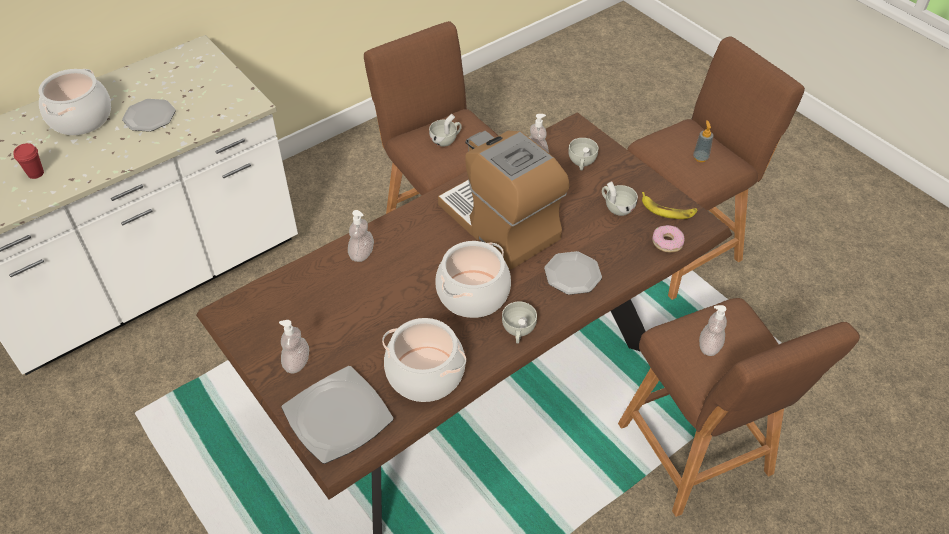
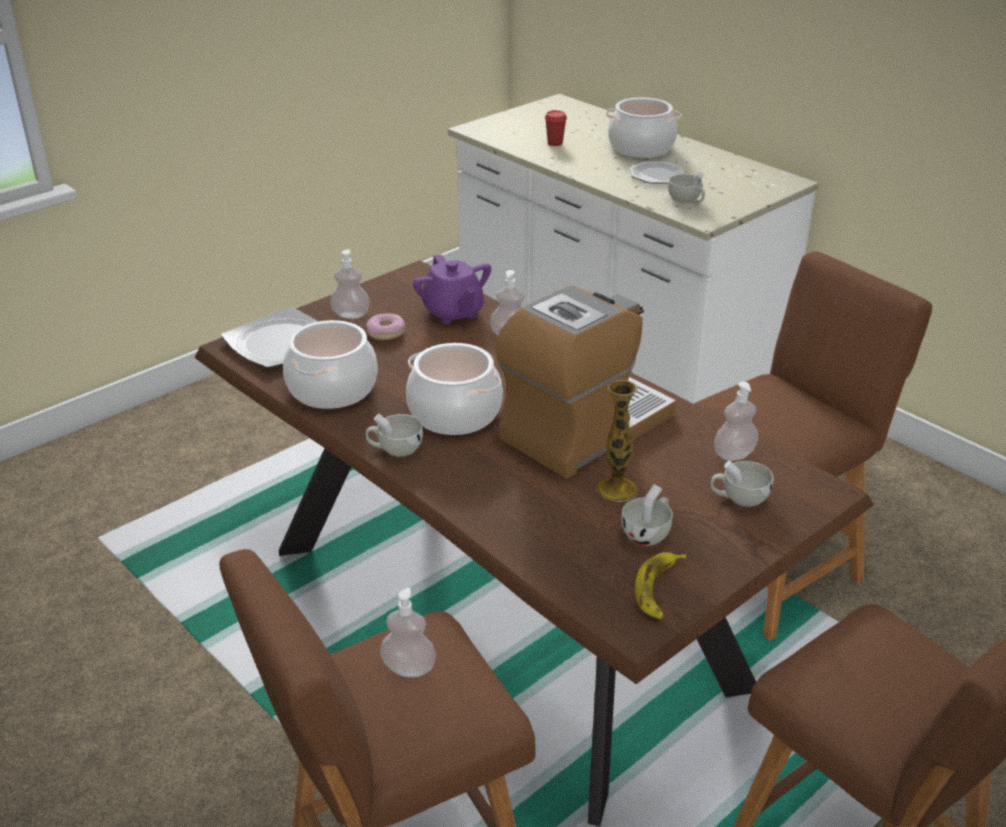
camera: 85 degrees right, 15 degrees down
(312, 288) = (453, 313): none -> purple teapot
(446, 140) = (777, 407): white cup -> white cup (687, 201)
(571, 216) = (617, 489): none -> vase
(573, 274) = (499, 491): plate -> none
(667, 242) = (582, 586): donut -> donut (386, 332)
(700, 157) = (866, 683): soap dispenser -> none

